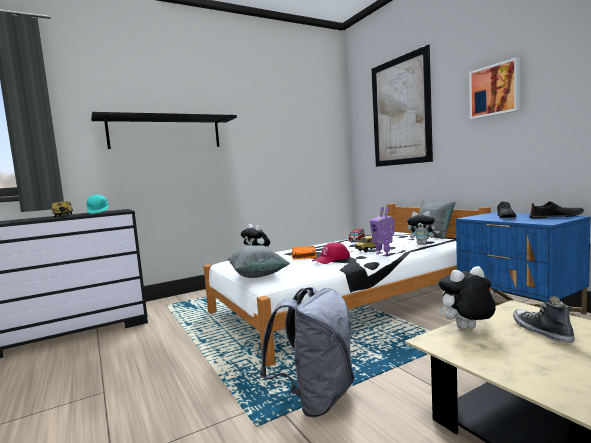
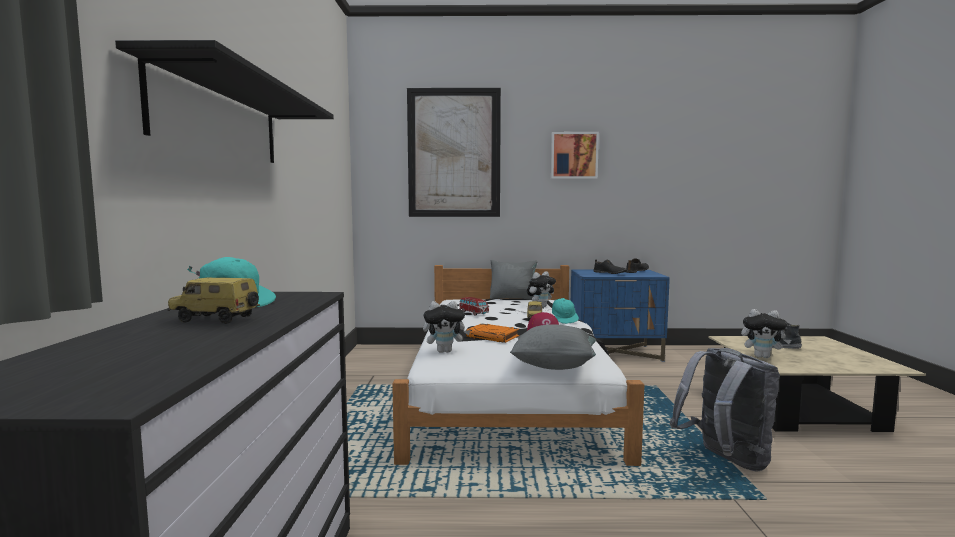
camera: 60 degrees left, 0 degrees up
(383, 254) = (564, 320): toy robot -> turquoise cap
(467, 329) = (762, 357): plush toy -> plush toy turned 90 degrees counterclockwise

